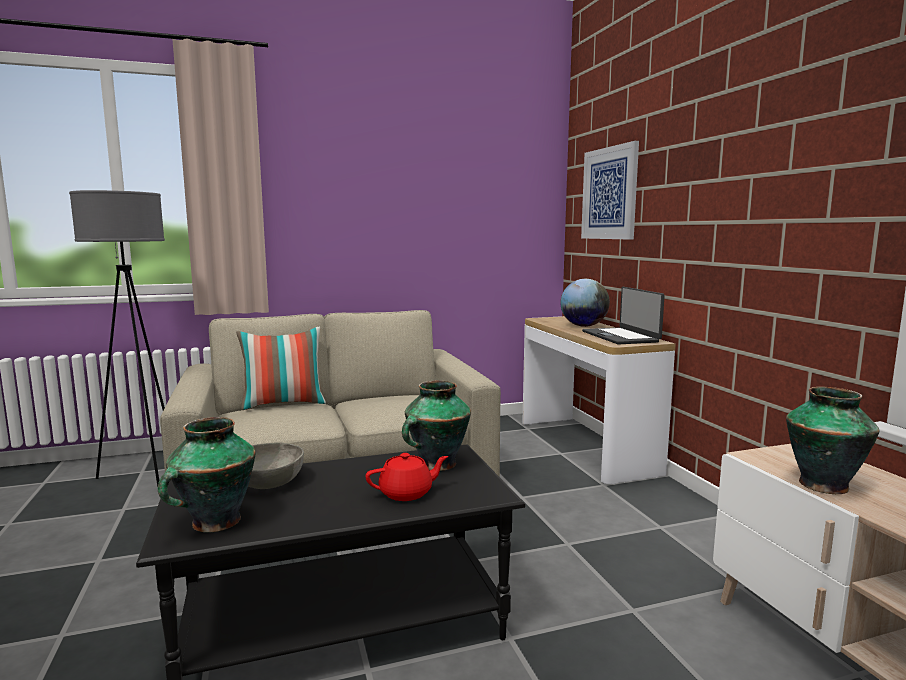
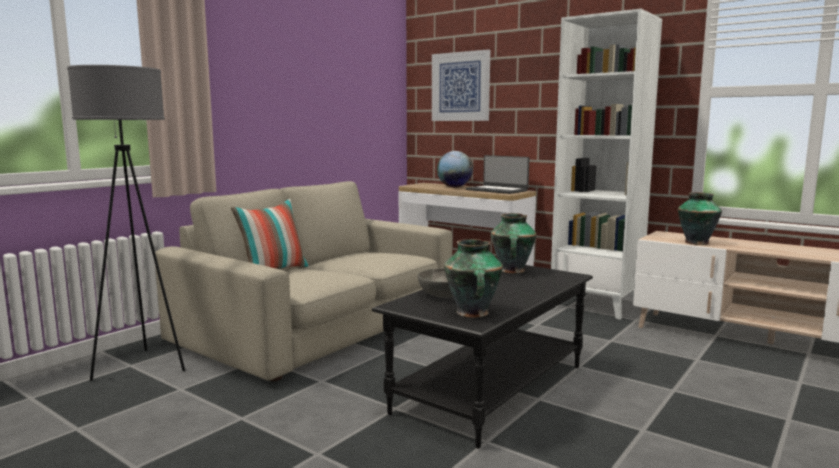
camera: 35 degrees left, 0 degrees up
(407, 493) = (532, 283): red teapot -> none
(710, 539) = (596, 305): none -> white bookcase

